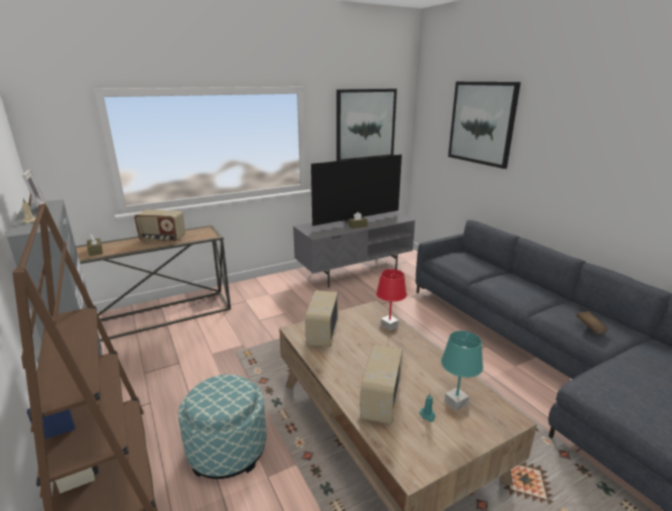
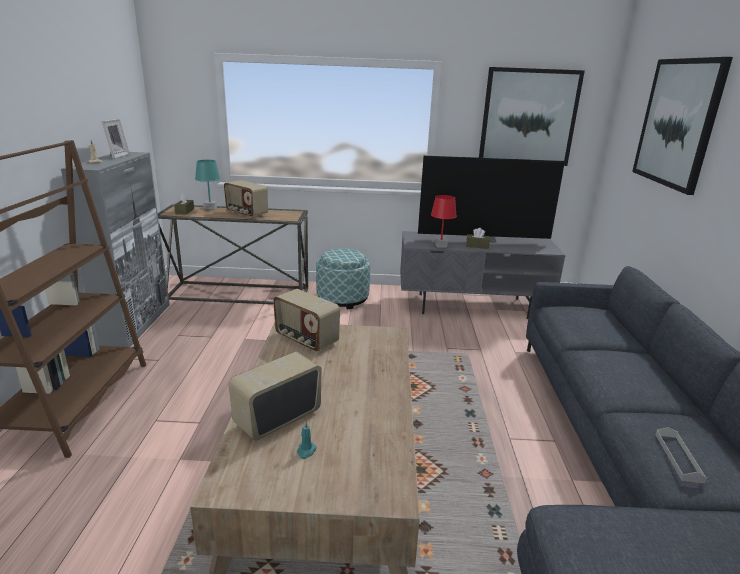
camera: 30 degrees right, 0 degrees up
(227, 449) = (173, 422): ottoman -> ottoman (342, 298)
(322, 334) = (306, 340): radio -> radio turned 90 degrees counterclockwise
(389, 326) = (385, 355): red table lamp -> red table lamp (440, 245)
(456, 402) = (353, 454): turquoise table lamp -> turquoise table lamp (210, 208)
(590, 328) = (678, 457): brown book -> grey tray

